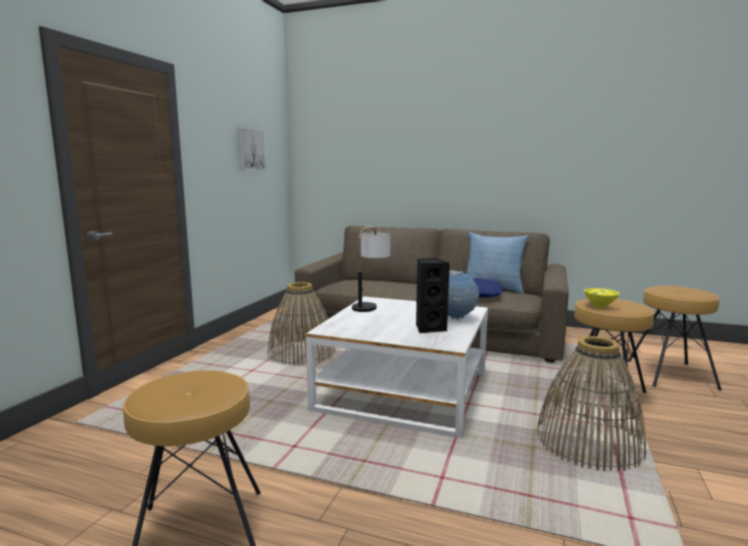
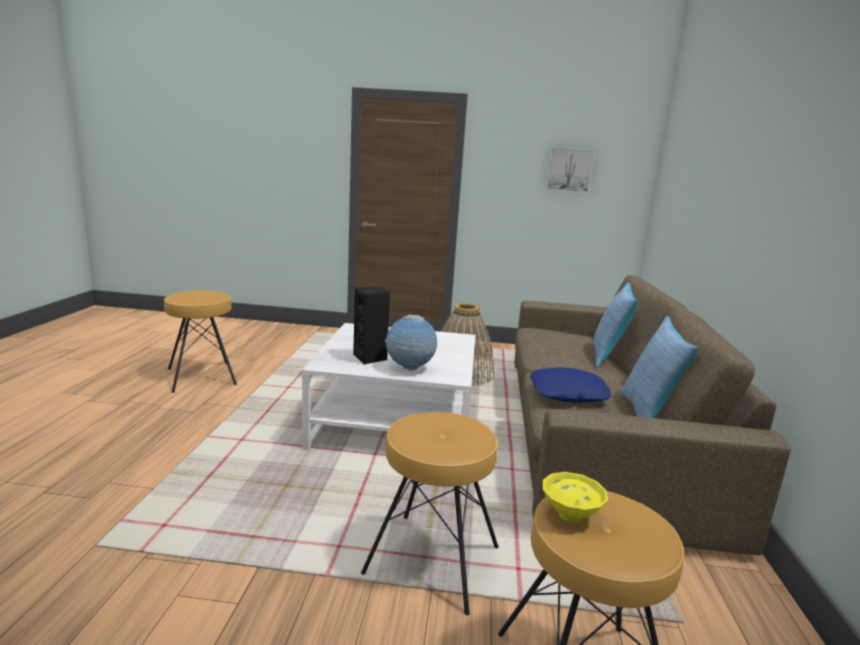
camera: 75 degrees right, 5 degrees up
(371, 305) = (440, 337): table lamp -> none
(396, 281) = (608, 357): none -> pillow
(589, 442) = (299, 525): basket -> none
(601, 306) = (423, 420): yellow bowl -> yellow bowl (571, 516)

